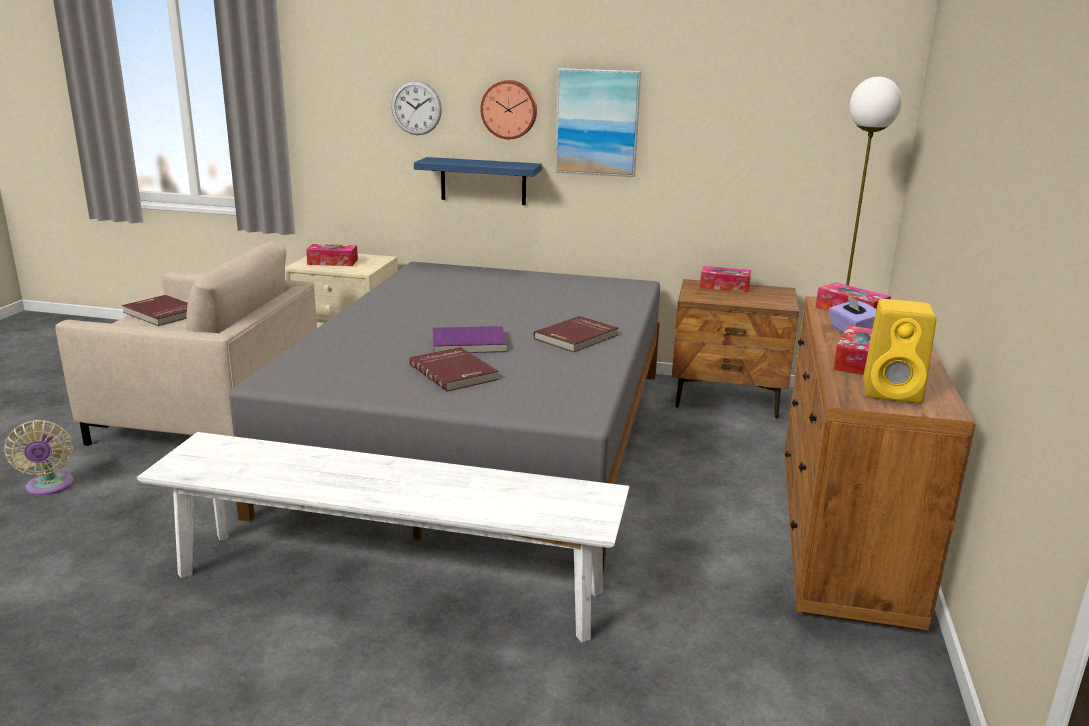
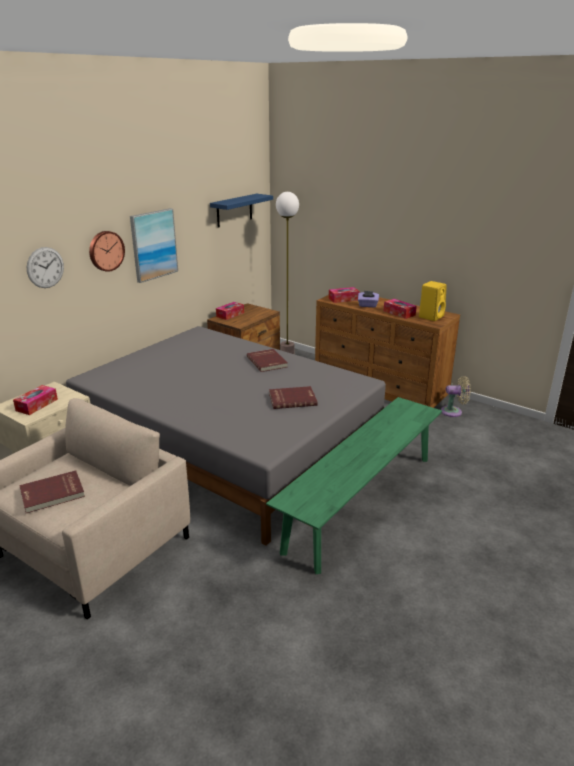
camera: 65 degrees left, 5 degrees up
(49, 487) = (152, 638): beige fan -> beige fan (453, 412)
(389, 583) = (361, 501): white bench -> green bench
(469, 344) = (253, 388): purple book -> none
(483, 181) = (97, 304): blue shelf -> blue shelf (234, 210)

